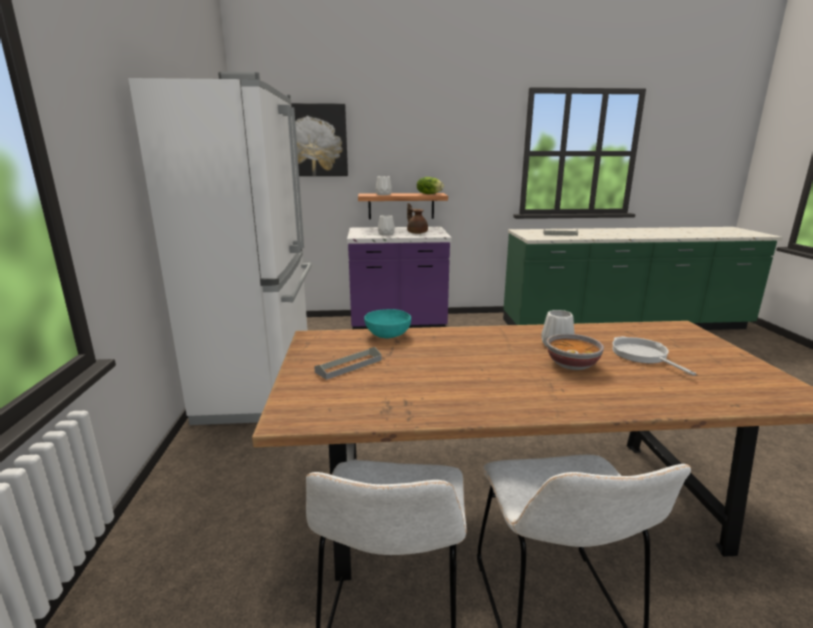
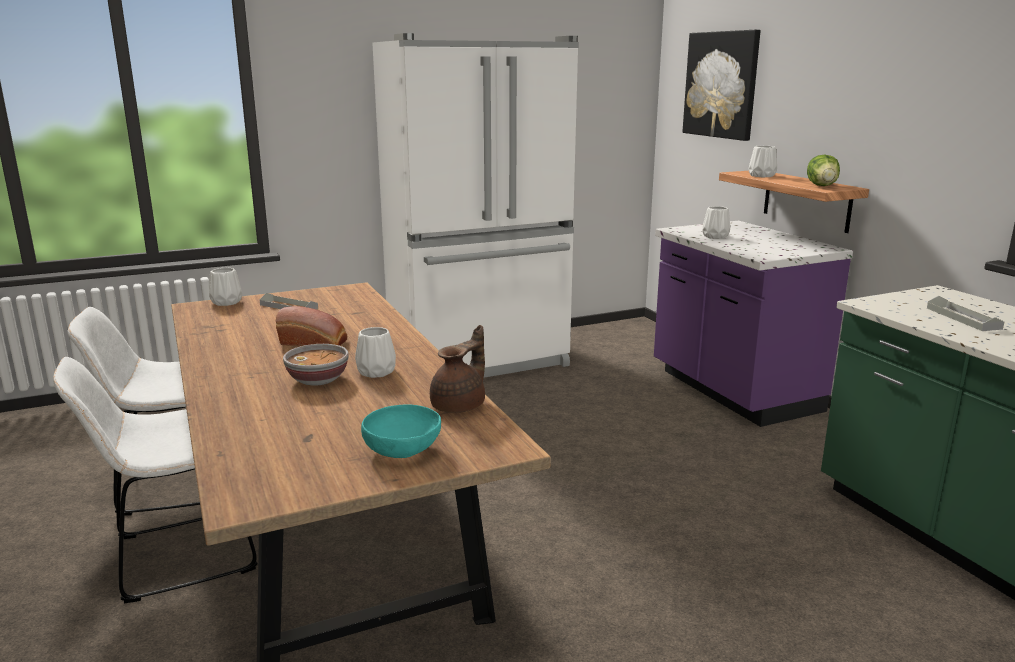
camera: 70 degrees right, 0 degrees up
(292, 398) = (225, 302): none -> white vase
(387, 335) = (371, 308): turquoise bowl -> turquoise bowl (403, 450)
(417, 233) = (758, 245): brown teapot -> brown teapot (460, 405)
(476, 360) = (315, 343): none -> bread
(642, 355) = (360, 414): frying pan -> none

